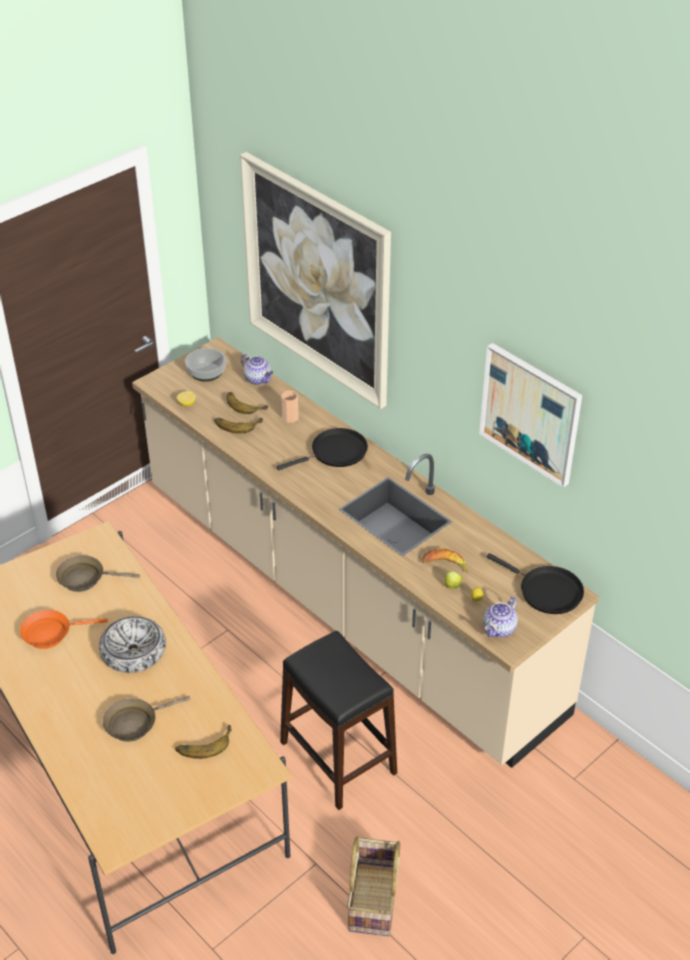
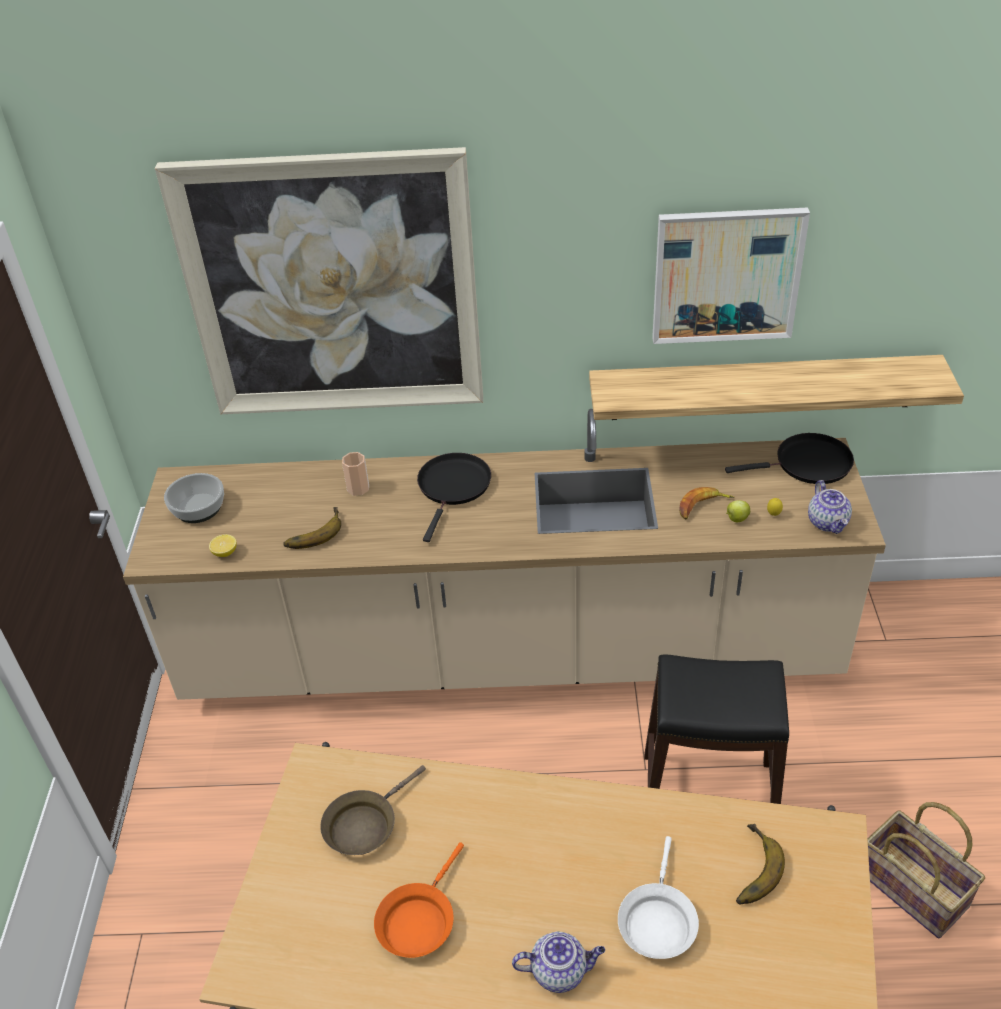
camera: 45 degrees left, 0 degrees up
(133, 651) = (537, 849): bowl -> none
(135, 723) = (657, 920): brown frying pan -> white frying pan
(245, 403) = (291, 508): banana -> none
(258, 379) = (268, 477): teapot -> teapot (560, 971)
(550, 516) = (762, 387): none -> shelf

